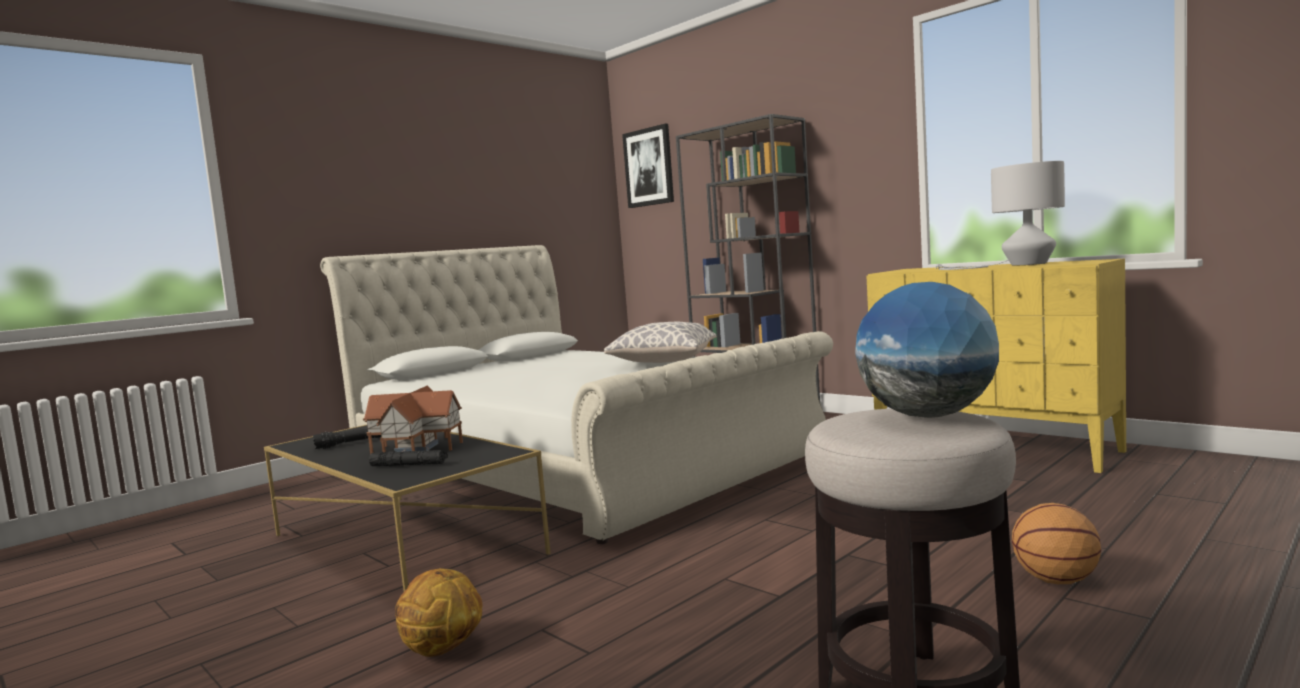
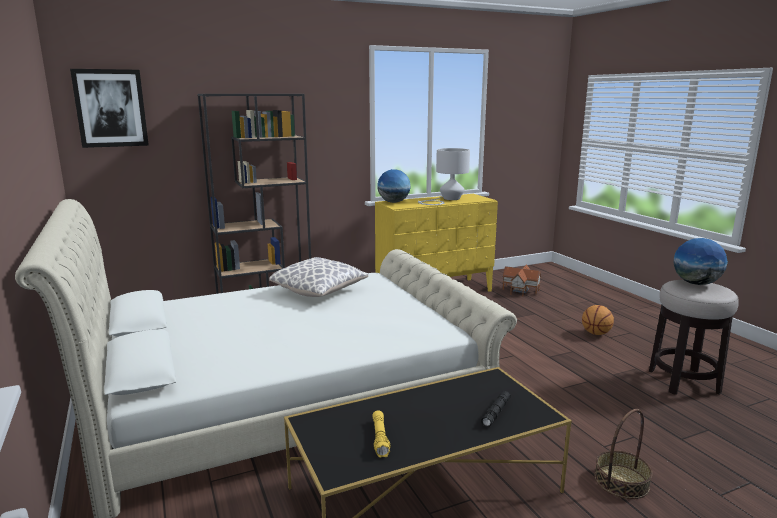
camera: 70 degrees left, 10 degrees up
(351, 443) = (380, 438): black flashlight -> yellow flashlight
(415, 448) = (441, 408): toy house -> toy house (521, 290)
(442, 650) = (621, 481): basketball -> basket
(918, 268) = (393, 202): none -> globe

